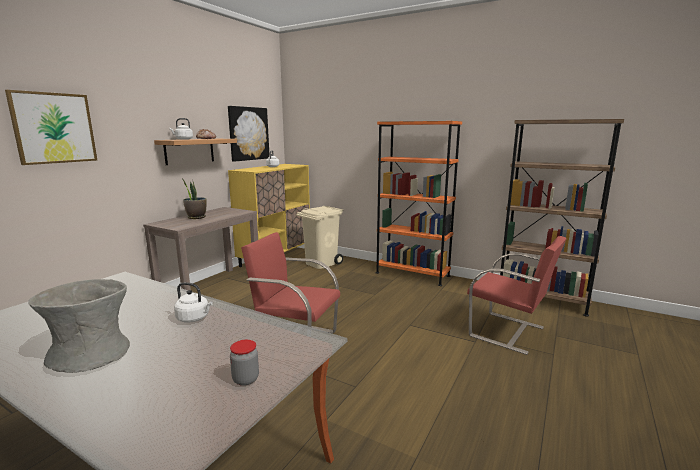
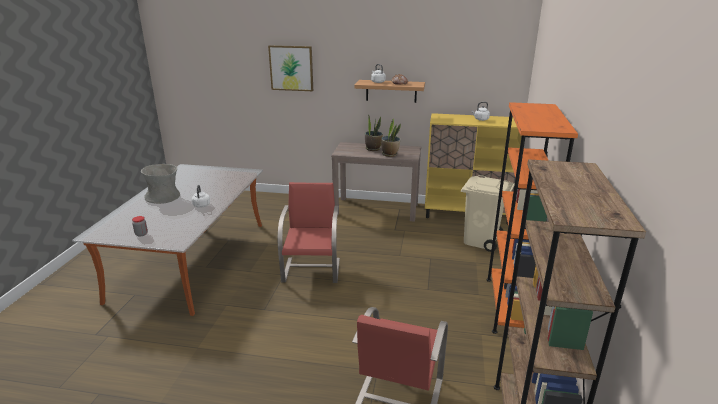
camera: 70 degrees right, 10 degrees up
(224, 215) = (390, 154): none -> potted plant
(248, 133) = (468, 79): picture -> none

